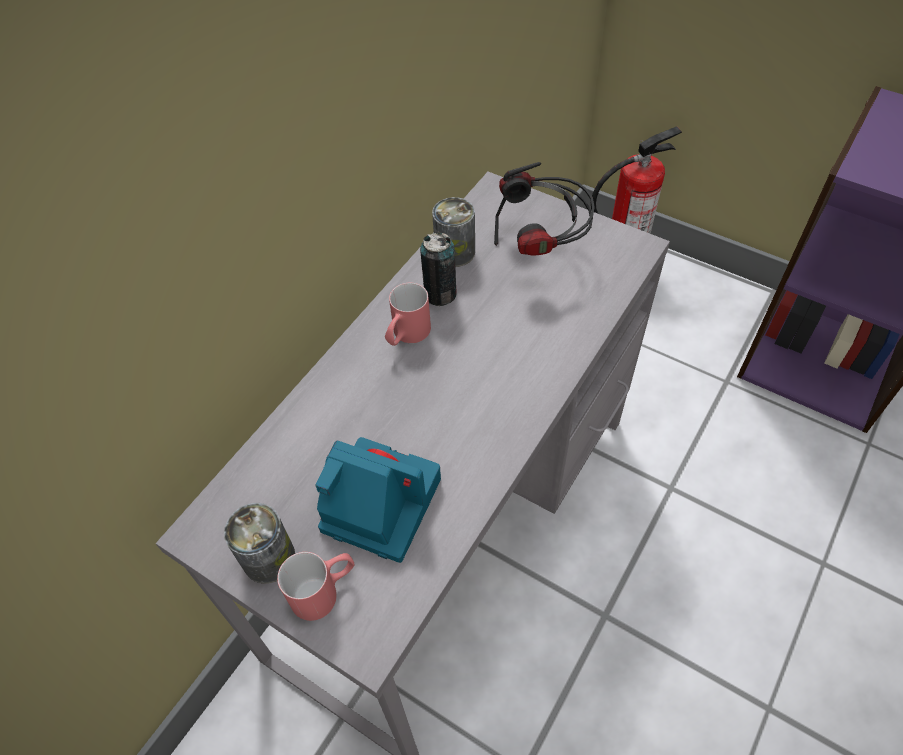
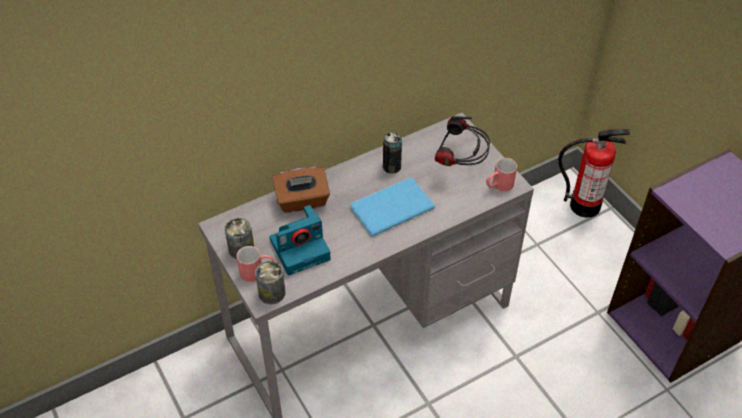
camera: 25 degrees right, 5 degrees down
(328, 414) = (302, 201): none -> brown tissue box
(378, 504) = (301, 248): camera -> camera turned 105 degrees clockwise
(406, 336) = (361, 180): red mug -> red mug (498, 186)
(455, 252) = (413, 149): can -> can (272, 293)
(480, 362) = (389, 207): none -> blue book

